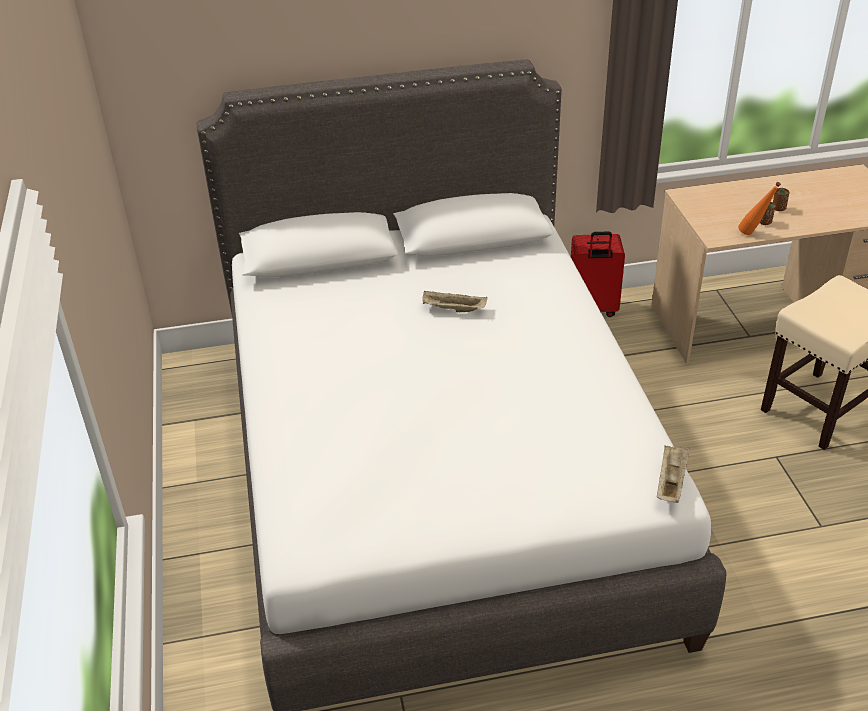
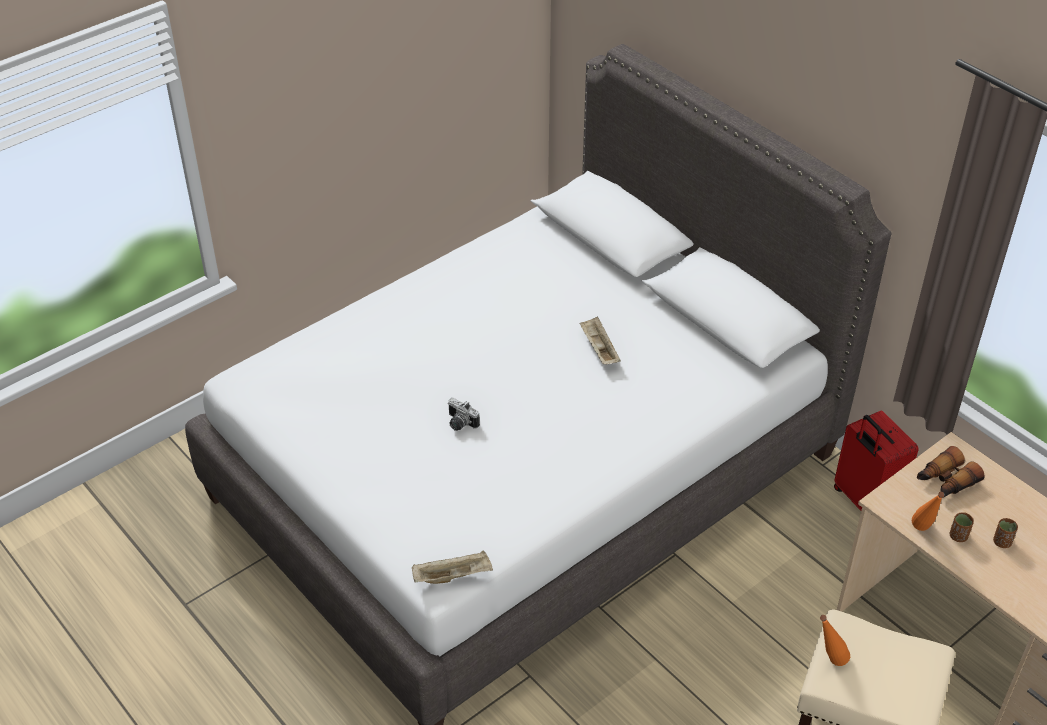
camera: 60 degrees right, 5 degrees up
(482, 417) = (459, 423): none -> camera
(711, 208) = (945, 481): none -> binoculars
(831, 329) = (828, 662): none -> orange bottle

